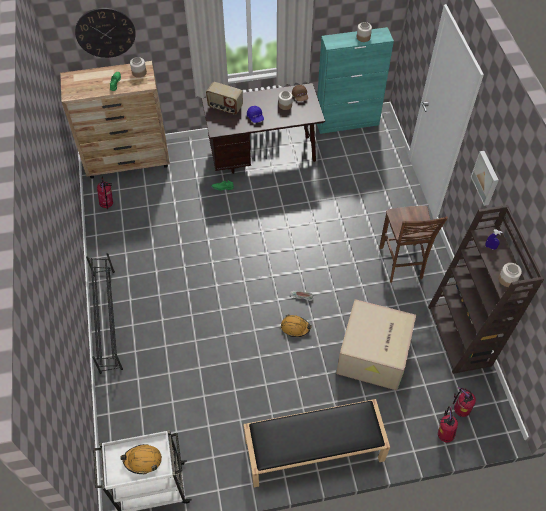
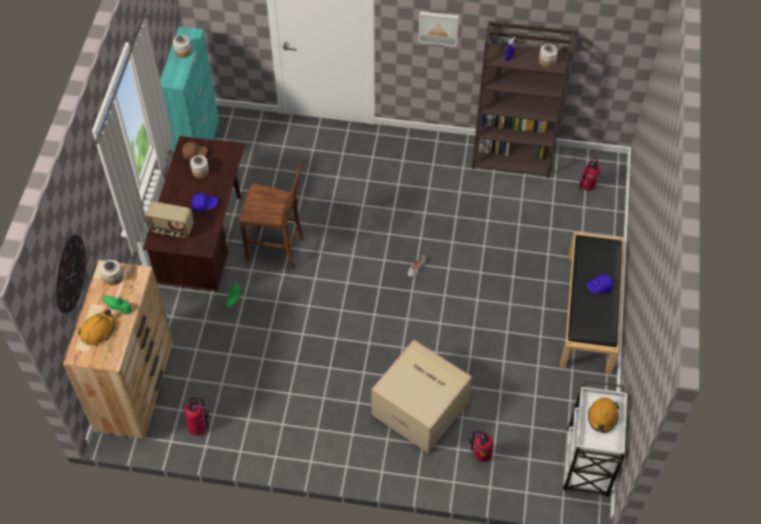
camera: 70 degrees left, 0 degrees up
(107, 319) = (369, 463): black shoe rack -> none
(225, 107) = (171, 229): radio -> radio turned 60 degrees clockwise
(295, 327) = (451, 285): orange hard hat -> orange hard hat (98, 330)
(317, 436) = (599, 287): none -> blue cap
(373, 356) = (508, 231): cardboard box -> cardboard box (421, 408)
(401, 264) = (413, 170): brown chair -> brown chair (277, 249)
(443, 434) = (605, 208): fire extinguisher -> fire extinguisher (480, 455)

